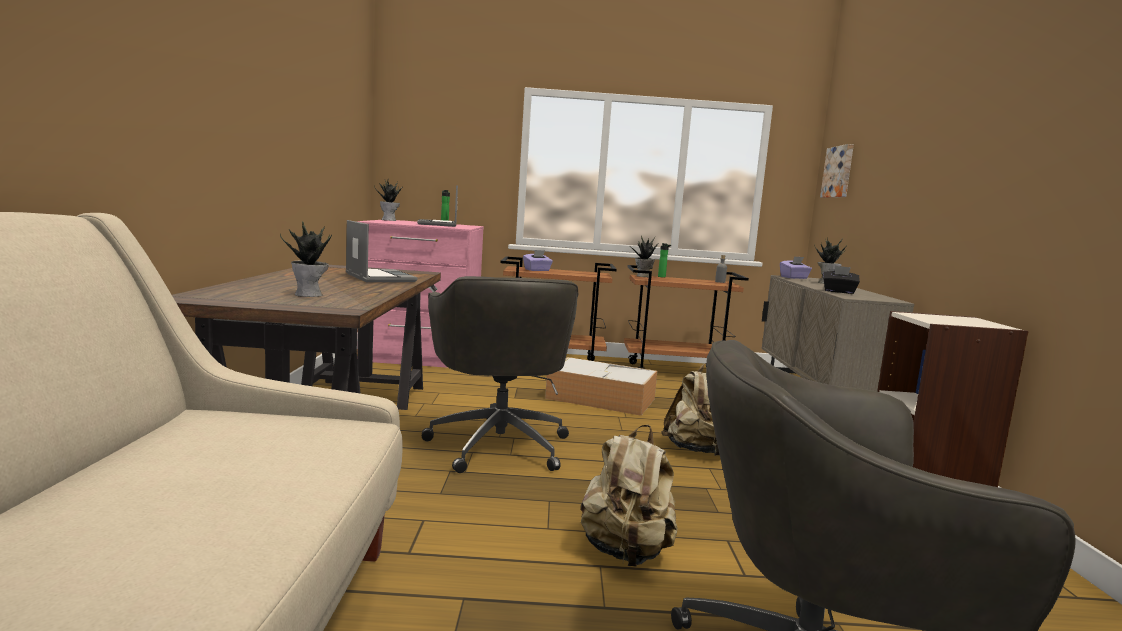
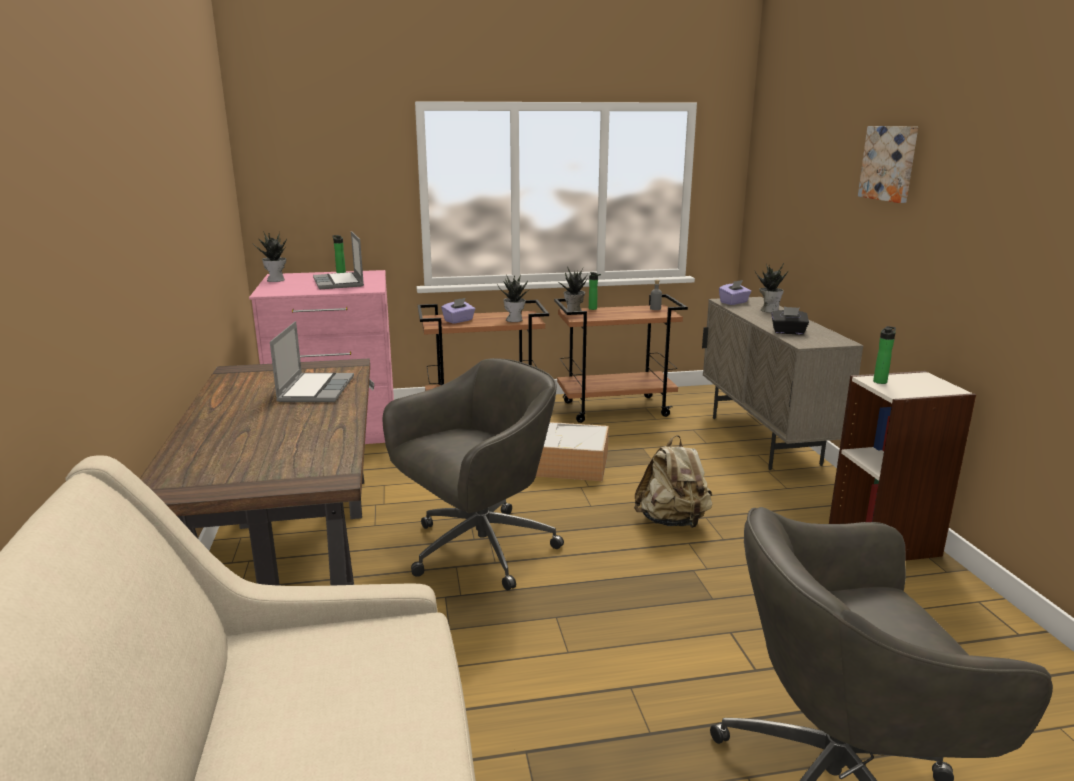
camera: 10 degrees left, 10 degrees up
(310, 295) = (277, 452): potted plant -> potted plant (514, 320)
(378, 277) = (315, 389): laptop -> laptop turned 45 degrees clockwise
(498, 444) = (478, 550): grey office chair -> grey office chair turned 105 degrees counterclockwise
(626, 552) = (647, 666): beige backpack -> none
(839, 172) = (772, 181): picture -> picture (890, 163)
(921, 315) = (880, 381): none -> bottle

